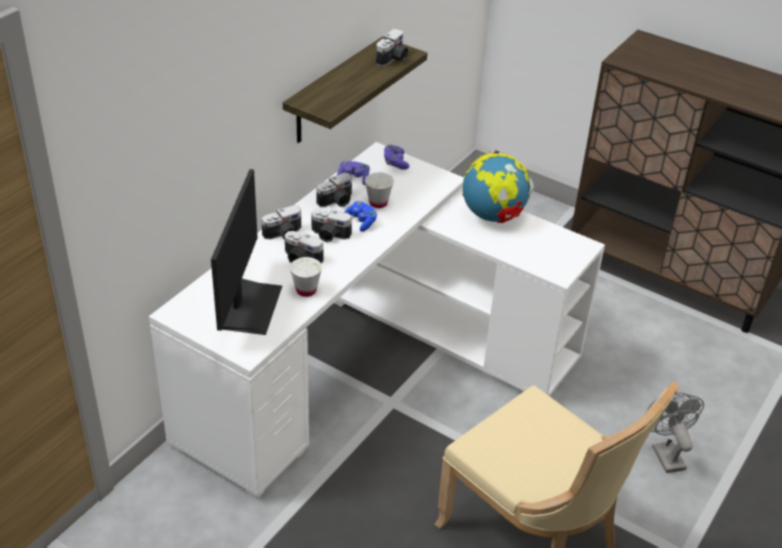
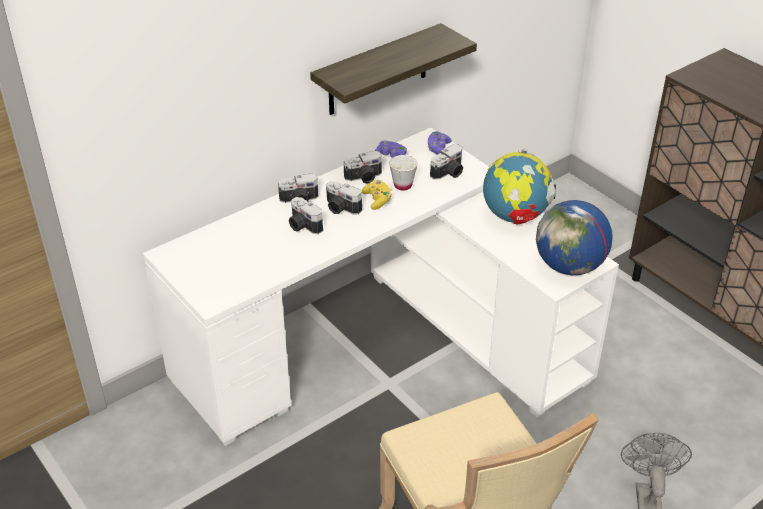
camera: 20 degrees right, 0 degrees up
(249, 306) = (235, 260): monitor -> none
(306, 290) = (293, 255): white cup -> none
(361, 222) = (377, 200): blue game controller -> yellow game controller
(393, 59) = (439, 45): camera -> camera (449, 173)
(563, 254) = (569, 266): none -> globe

